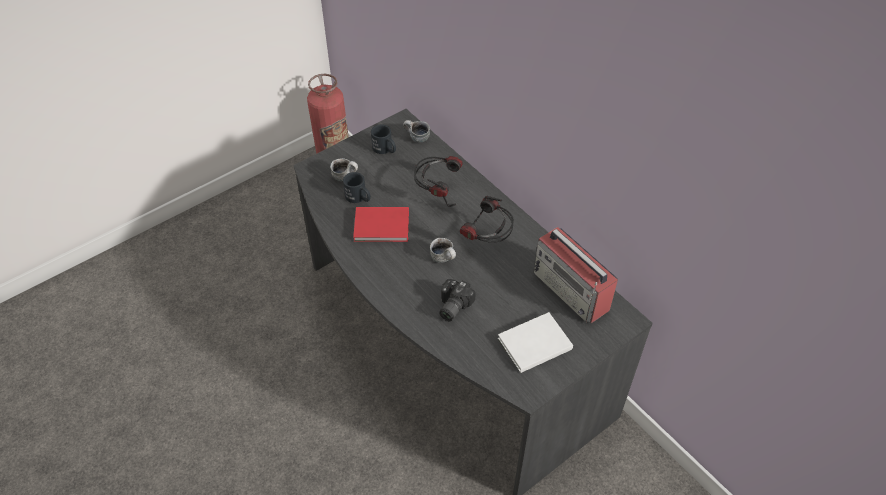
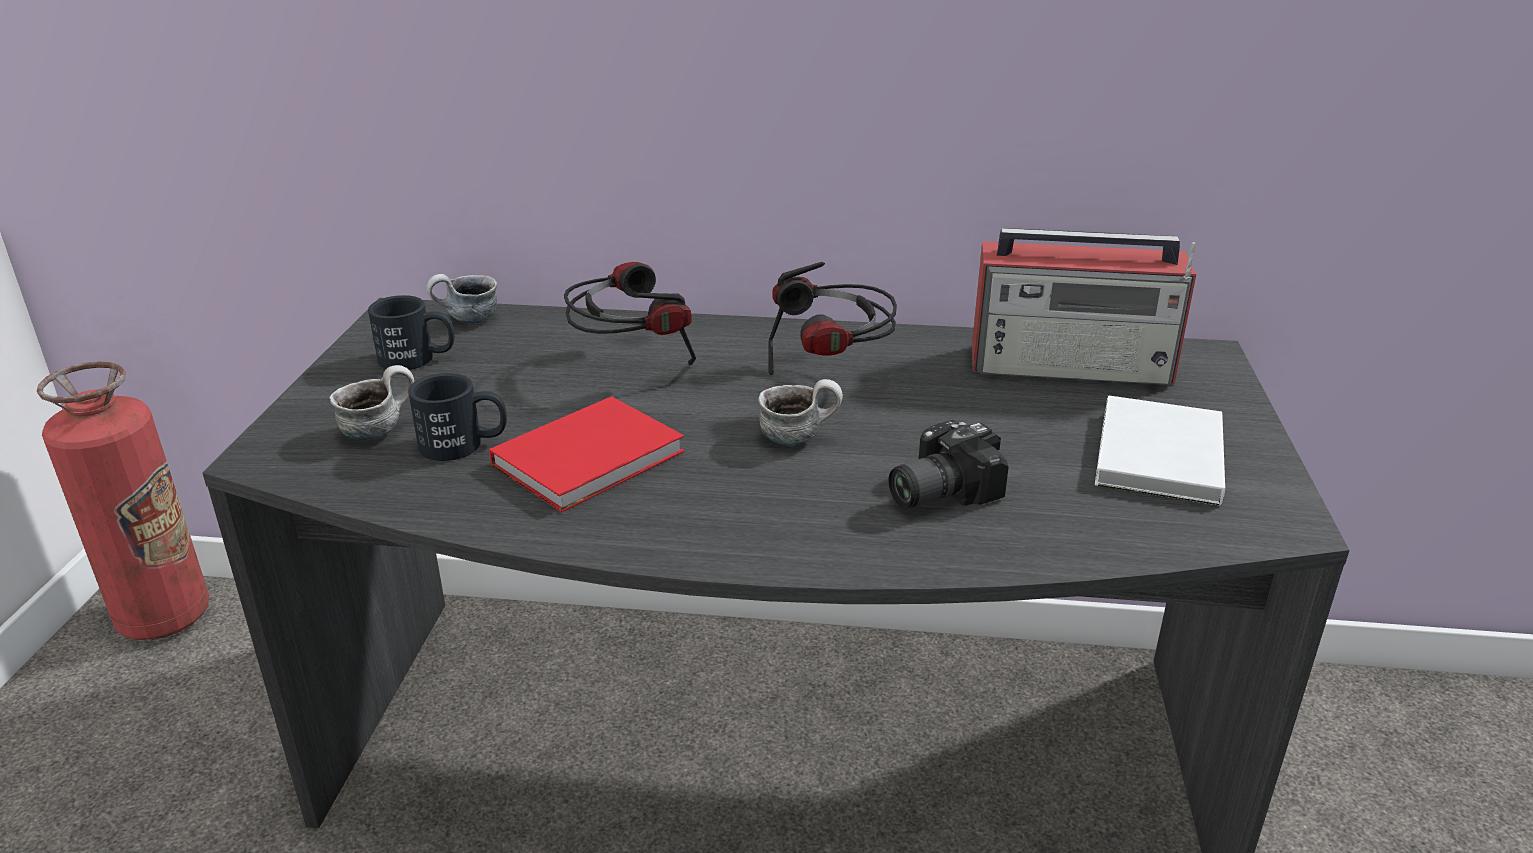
camera: 45 degrees left, 20 degrees down
(451, 306) = (936, 491): camera -> camera turned 75 degrees clockwise

